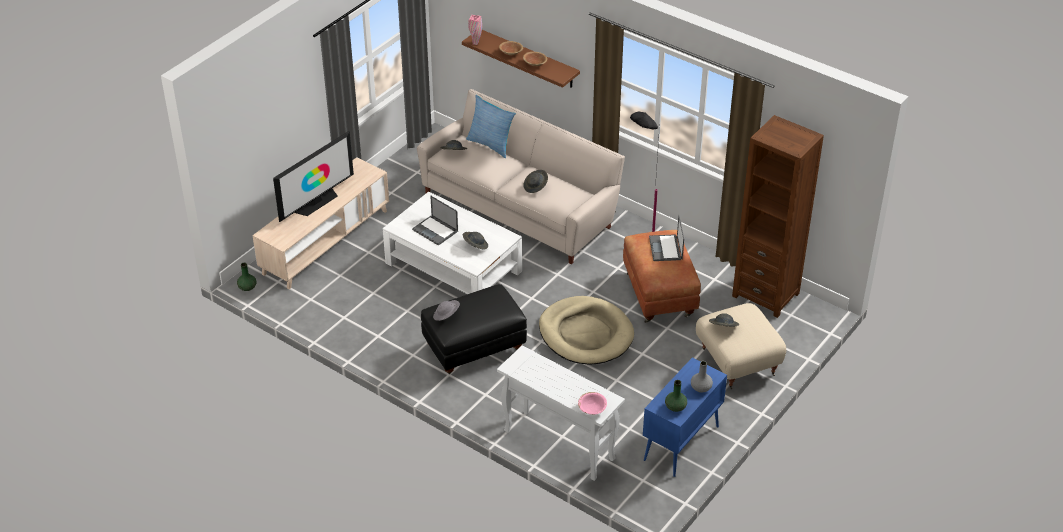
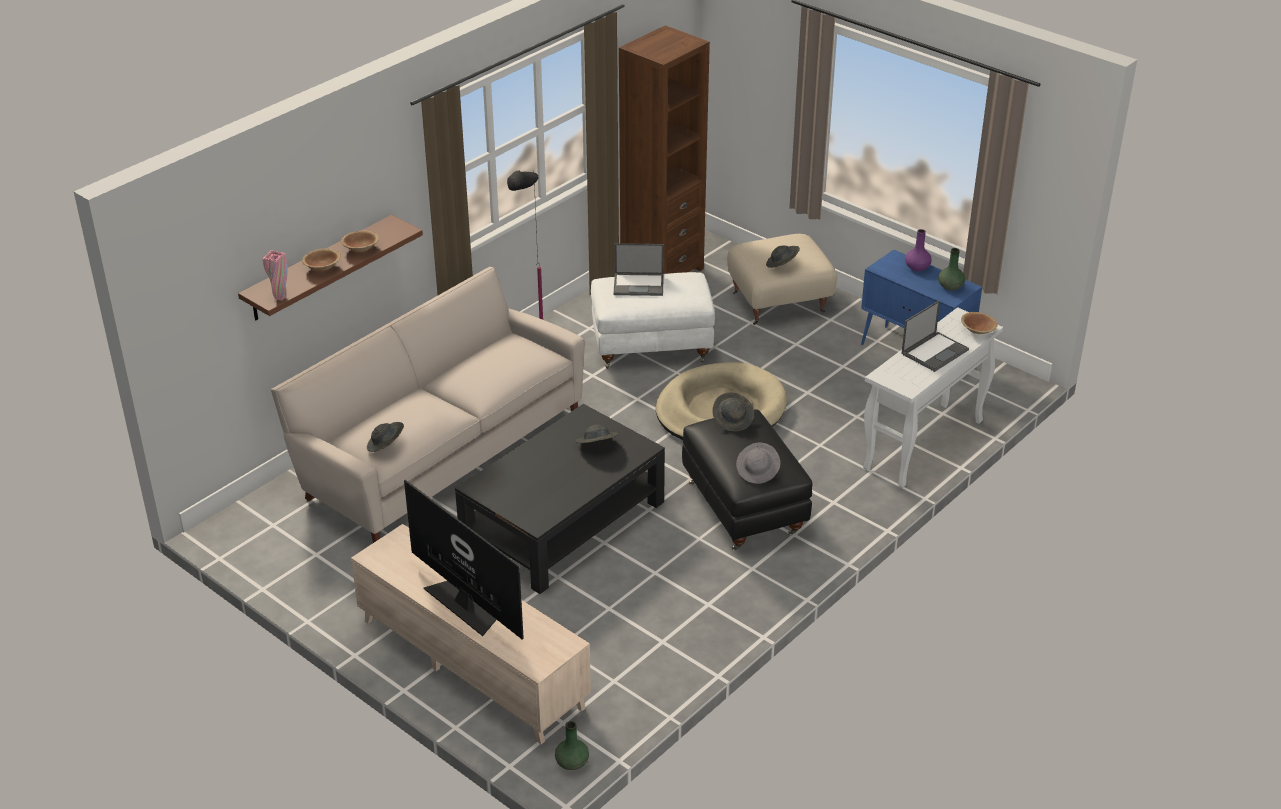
camera: 85 degrees left, 5 degrees down
(435, 230) = (555, 483): laptop -> laptop (935, 351)
(454, 267) = (563, 522): white coffee table -> black coffee table
(491, 144) = (371, 411): pillow -> none
(535, 186) = (492, 372): grey hat -> grey hat (733, 420)
(592, 408) = (978, 330): pink bowl -> brown bowl
(659, 295) = (652, 347): brown ottoman -> white ottoman
(700, 388) = (917, 267): grey vase -> purple vase

